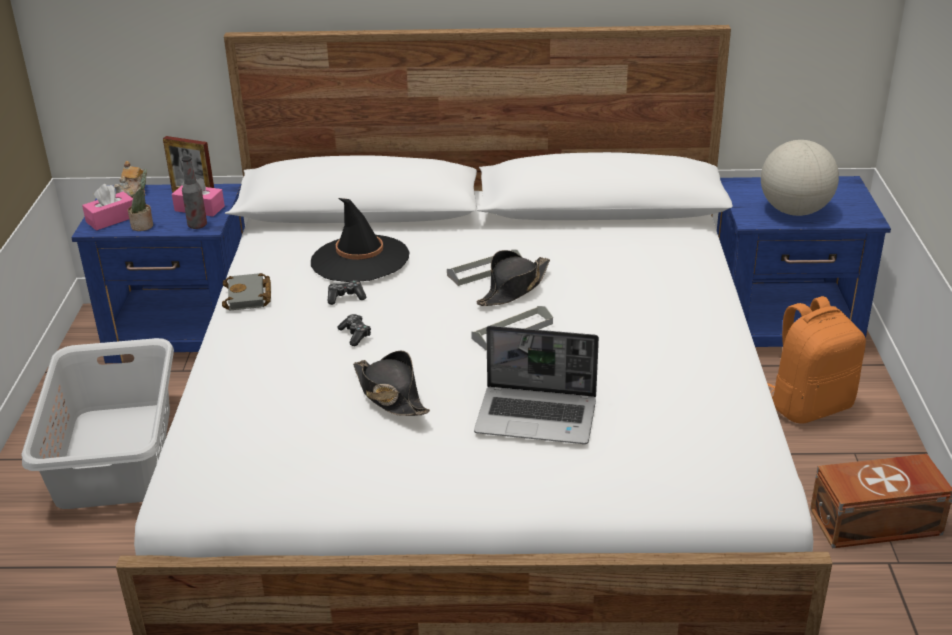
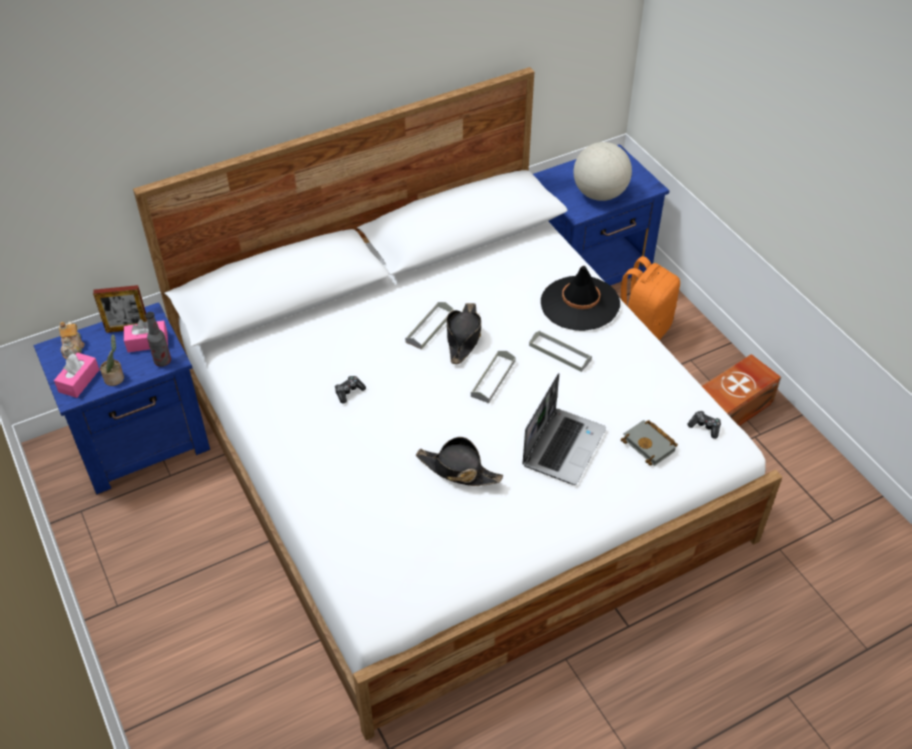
camera: 30 degrees left, 15 degrees up
(116, 454) = (183, 573): grey laundry basket -> none
(249, 297) = (272, 419): grey book -> grey book (650, 445)
(355, 335) = (386, 424): game controller -> game controller (705, 427)
(360, 259) = (327, 350): black hat -> black hat (579, 303)
(538, 417) = (563, 446): laptop -> laptop turned 45 degrees counterclockwise
(615, 332) = (560, 353): none -> grey tray

